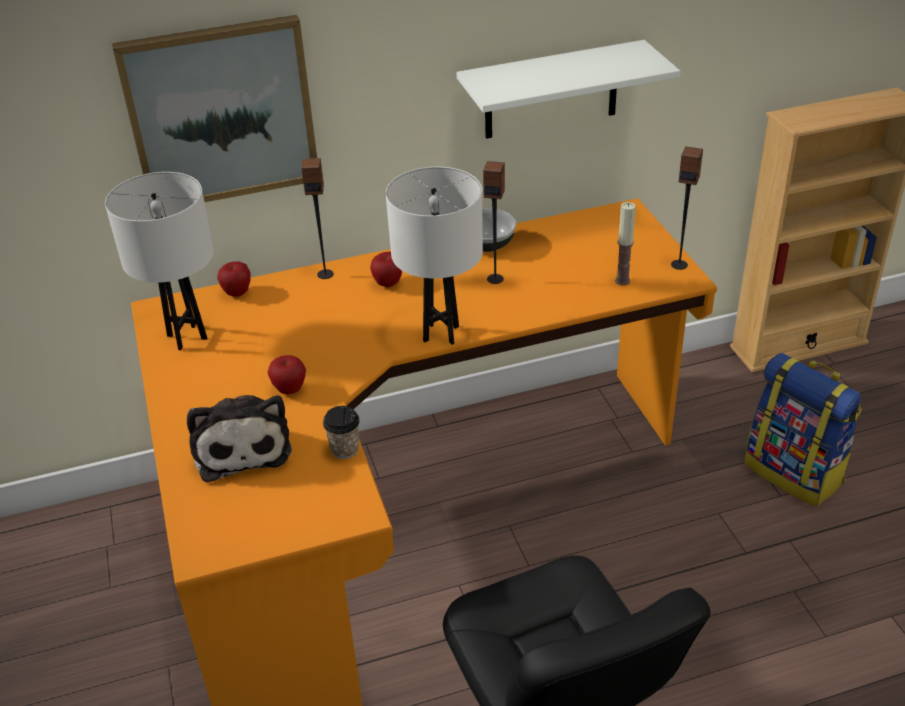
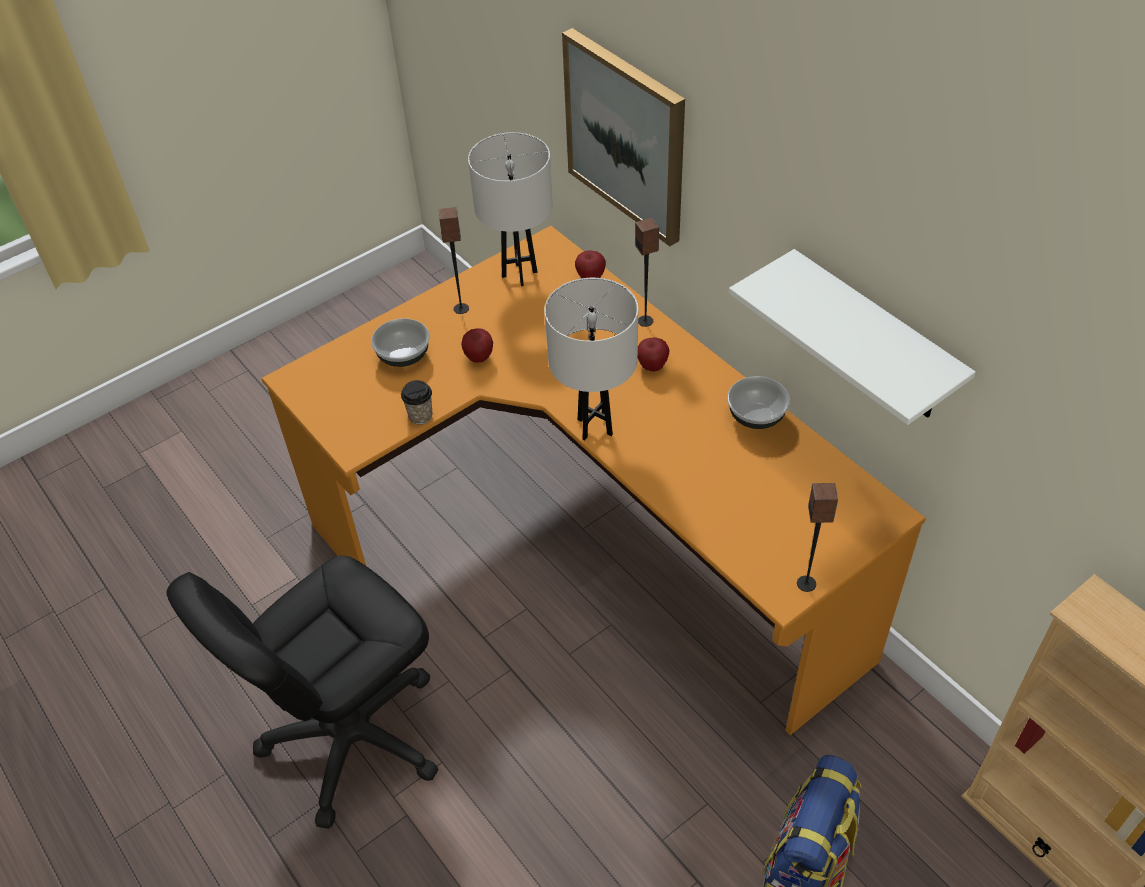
camera: 70 degrees right, 10 degrees up
(241, 446) = (404, 356): plush toy -> bowl
(495, 279) = (700, 439): speaker -> speaker (461, 308)
(622, 281) = (749, 540): candle -> none

